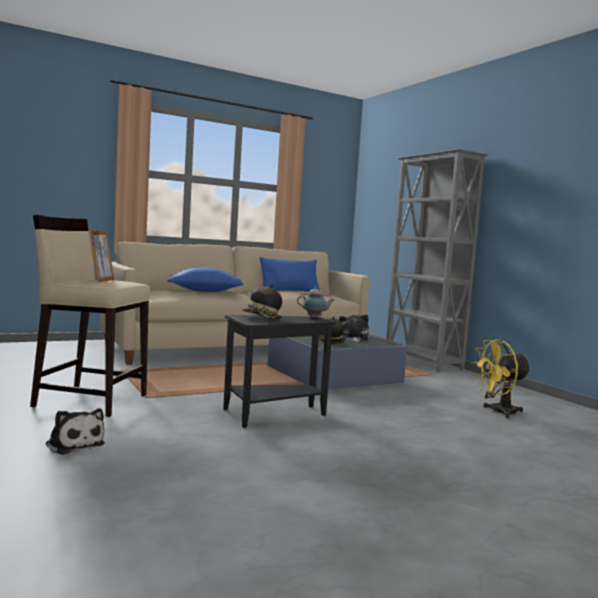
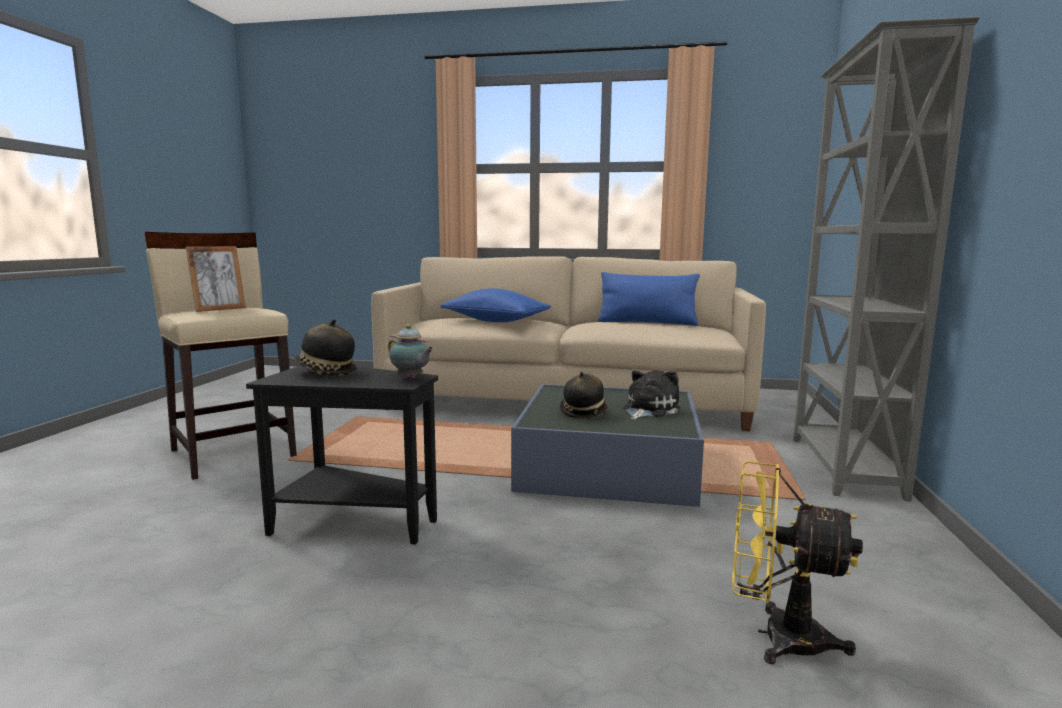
camera: 40 degrees right, 5 degrees up
(74, 444) = (74, 510): plush toy -> none

